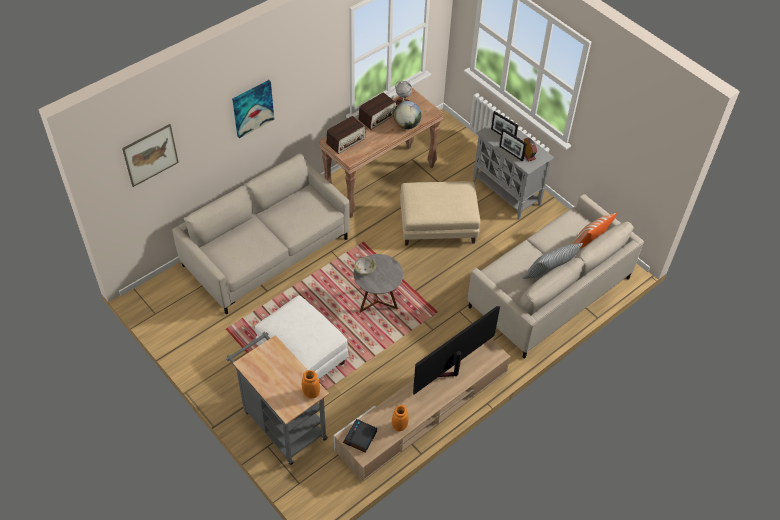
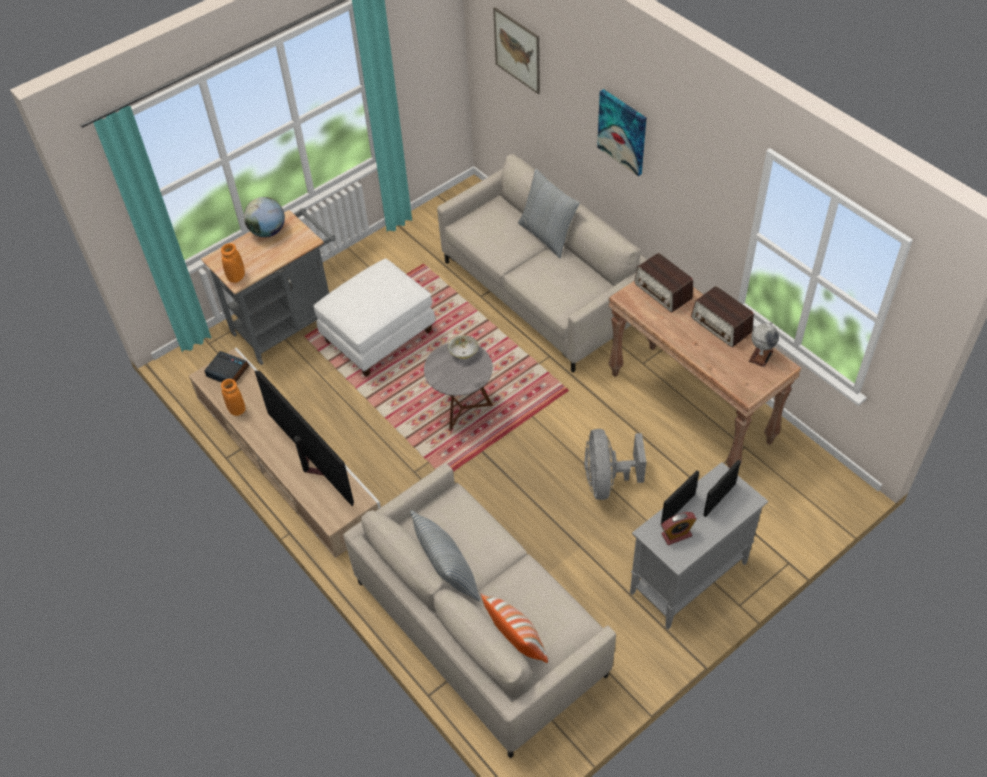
camera: 95 degrees right, 0 degrees up
(252, 218) = (547, 235): none -> pillow
(406, 125) = (709, 361): globe -> globe (268, 231)
(438, 225) = (607, 481): beige ottoman -> grey fan

